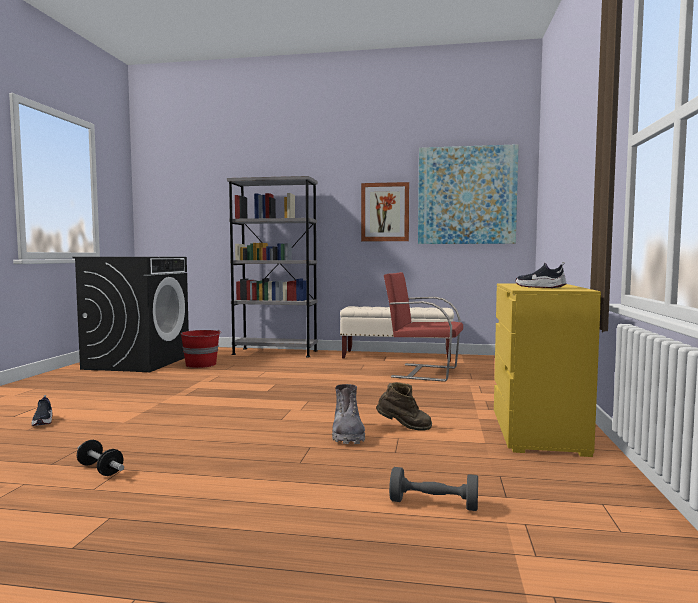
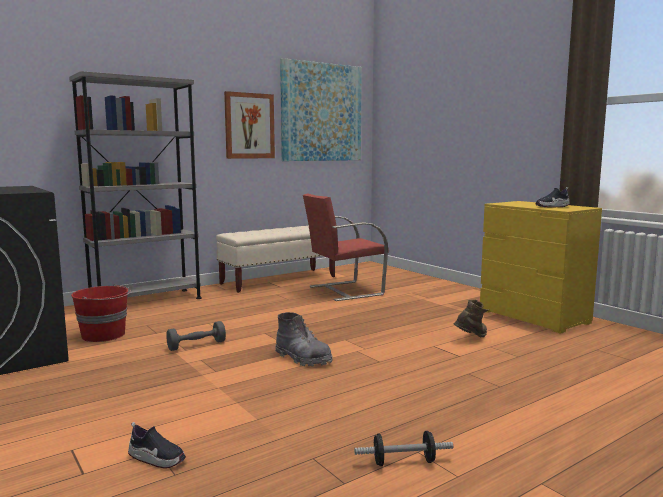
camera: 45 degrees left, 5 degrees up
(347, 434) = (458, 355): grey boot -> grey boot (303, 358)
(433, 504) = (625, 378): grey dumbbell -> grey dumbbell (196, 345)

